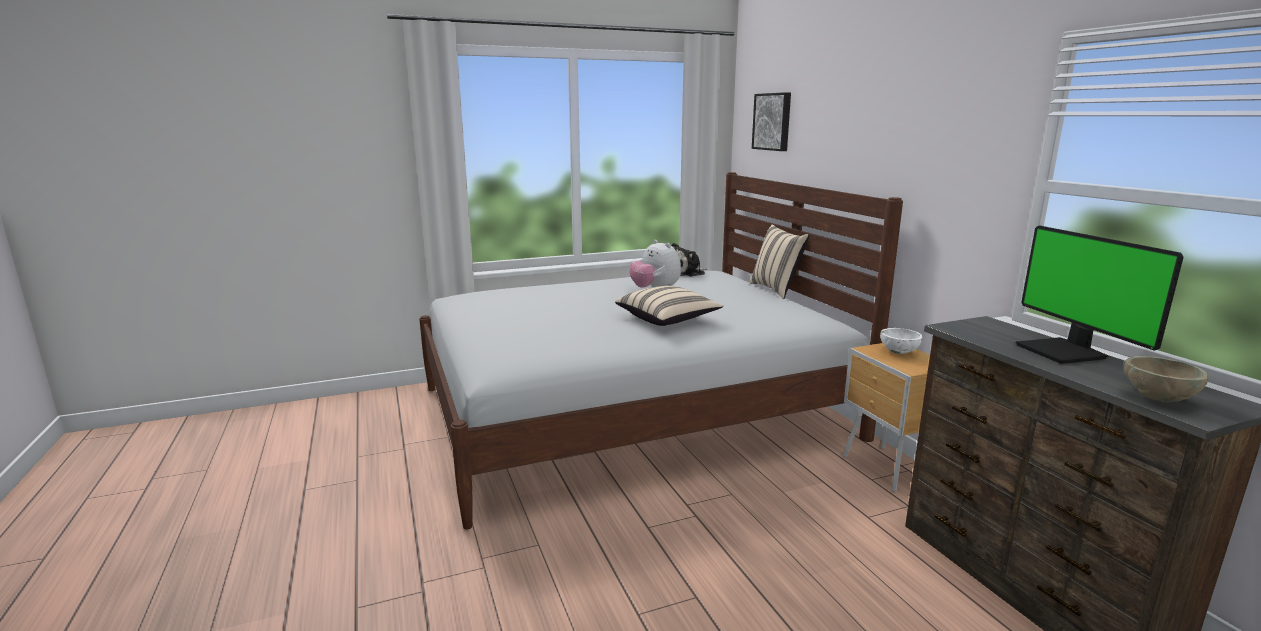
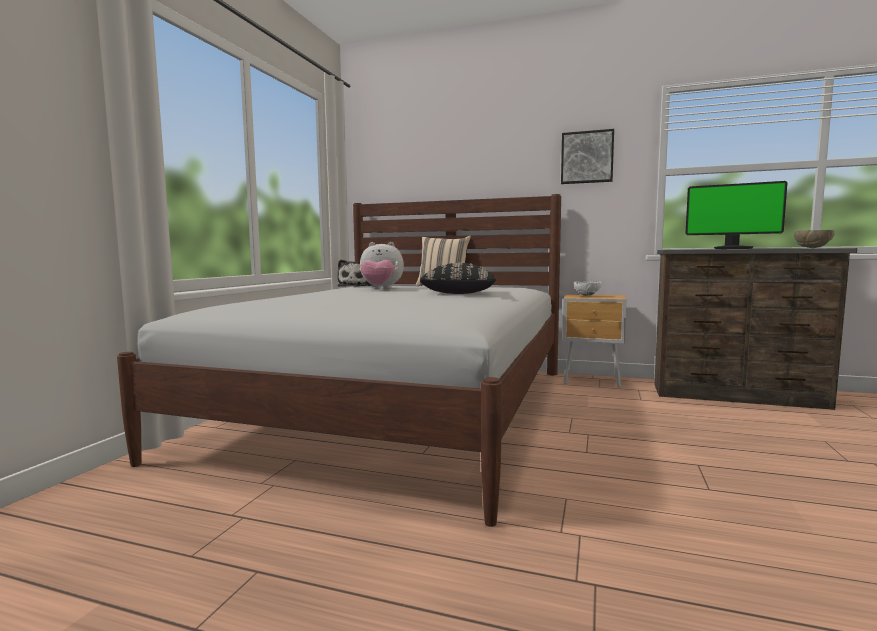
camera: 50 degrees left, 10 degrees down
(668, 319) = (459, 293): beige pillow -> black pillow
(773, 121) = (402, 157): picture -> picture (587, 157)

